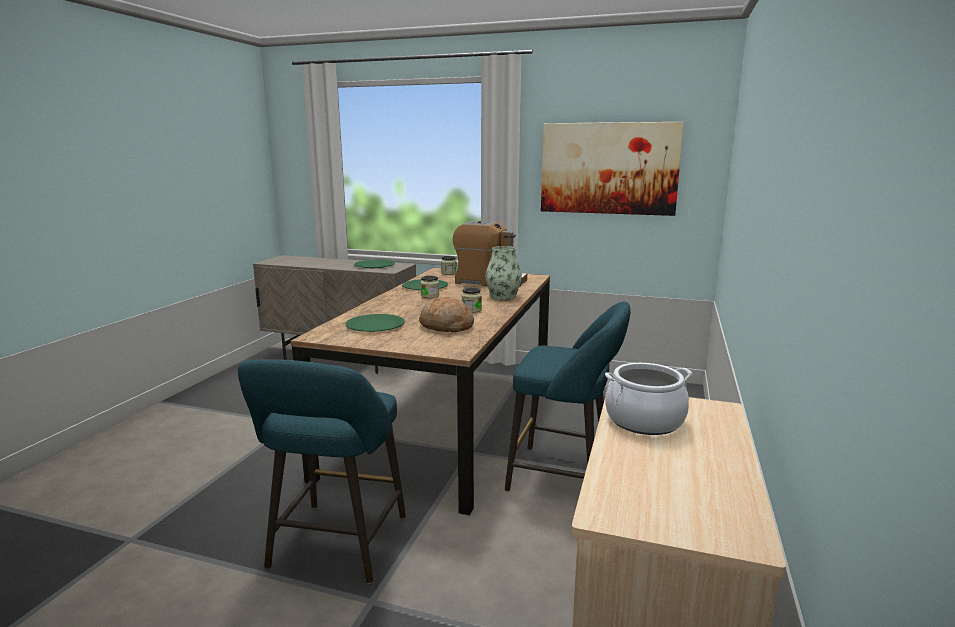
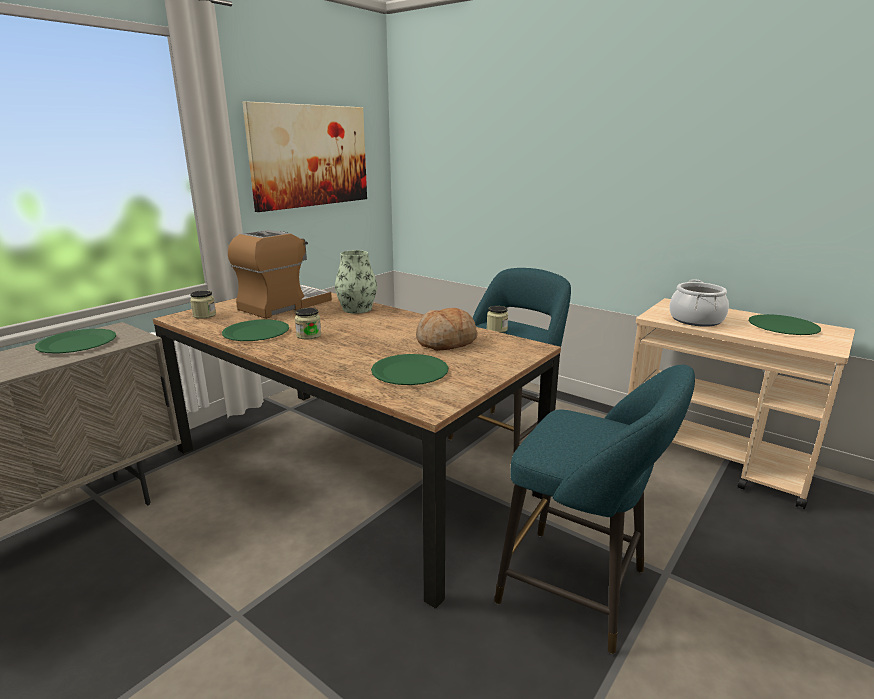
camera: 70 degrees left, 5 degrees up
(471, 310) = (394, 326): jar -> jar (497, 329)
(693, 485) = (783, 327): none -> green plate

